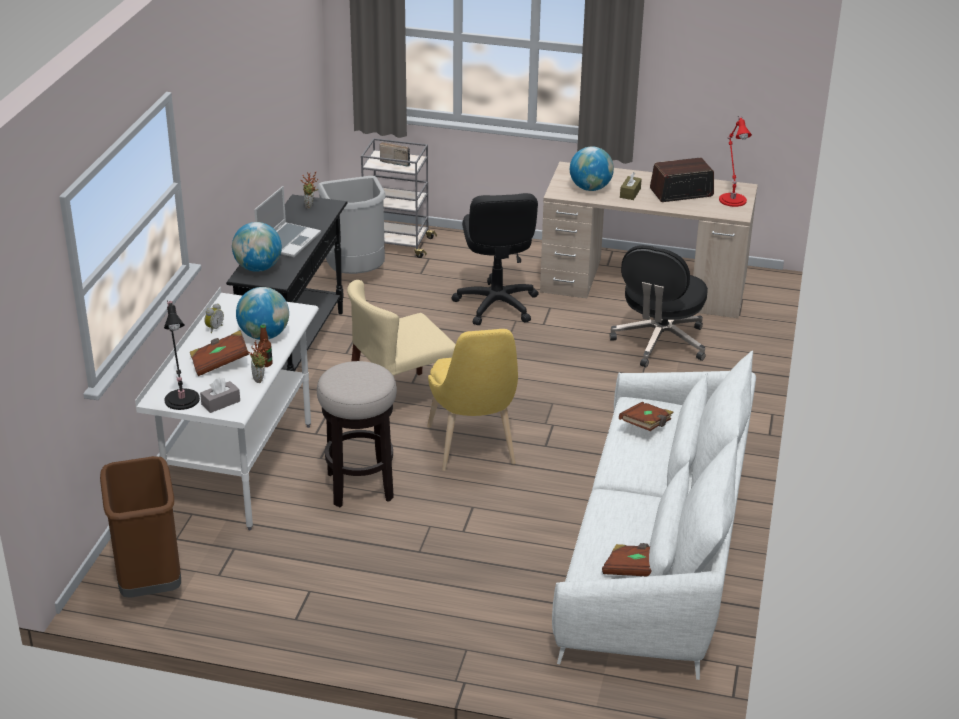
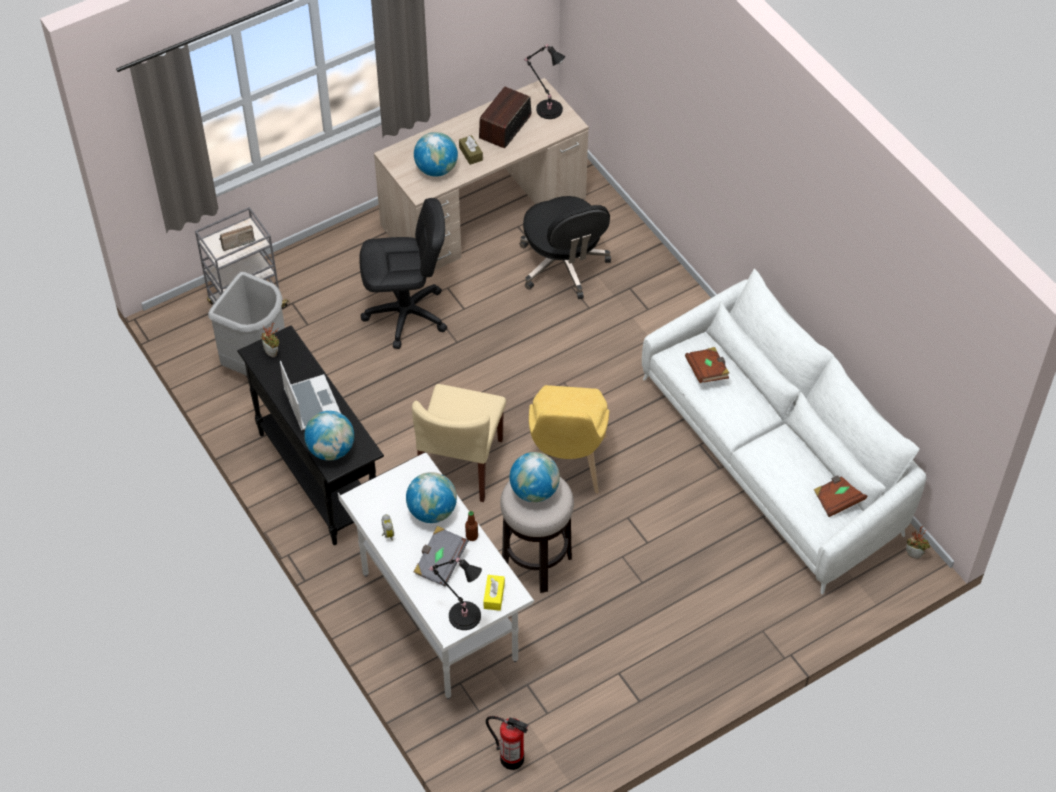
camera: 45 degrees left, 20 degrees up
(150, 581) = (512, 758): brown trash can -> fire extinguisher
(220, 363) = (440, 562): brown book -> grey book
(220, 403) = (494, 596): grey tissue box -> yellow tissue box
(260, 379) = (489, 553): potted plant -> potted plant (915, 554)
(358, 374) = (534, 491): none -> globe
(473, 449) = (566, 467): yellow chair -> yellow chair turned 60 degrees clockwise
(496, 305) = (406, 315): black office chair -> black office chair turned 45 degrees counterclockwise
(732, 199) = (547, 108): red table lamp -> black table lamp

